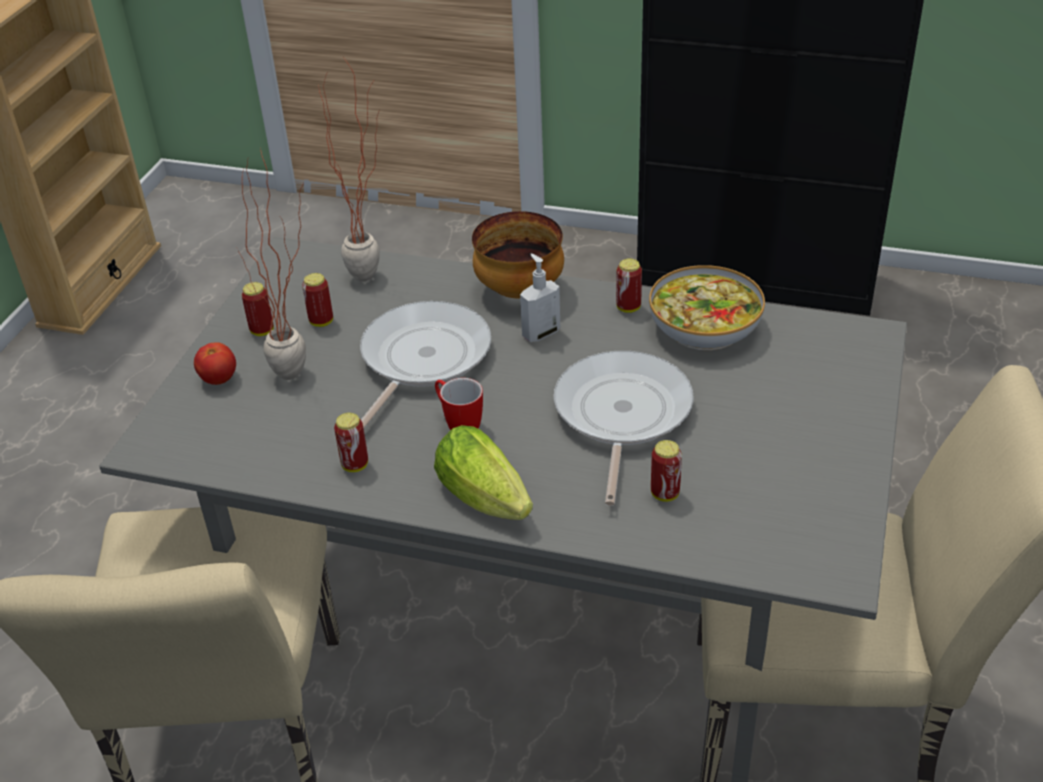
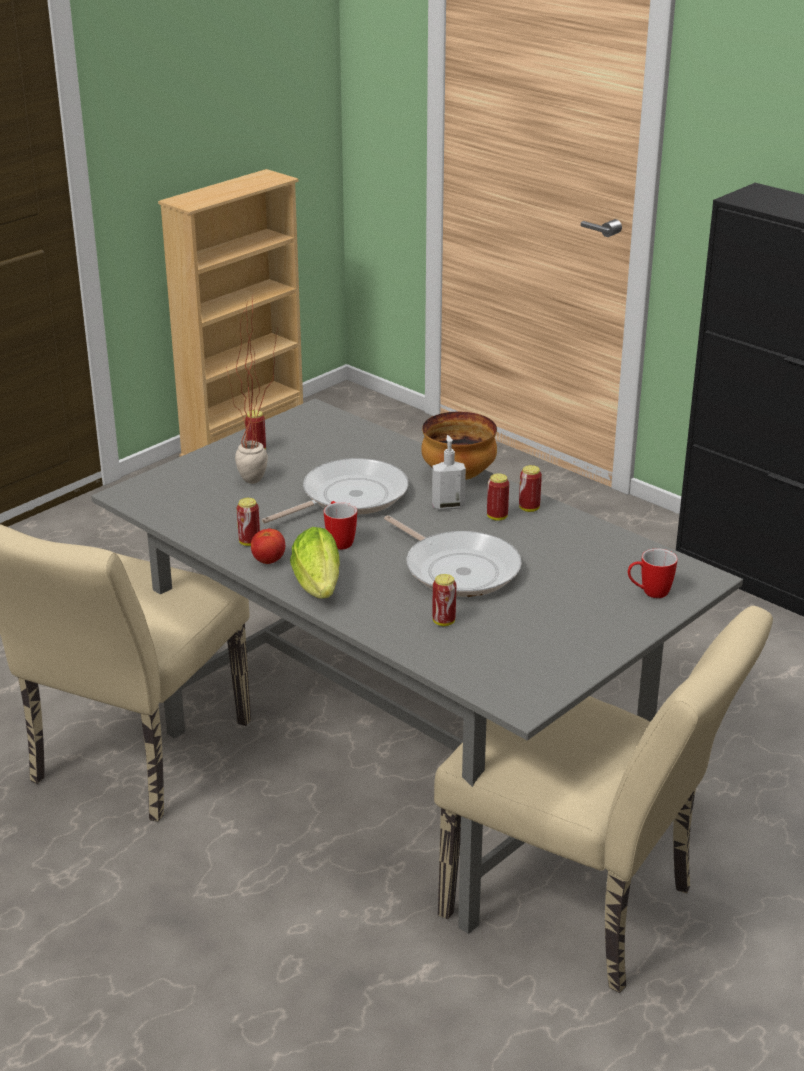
camera: 25 degrees right, 10 degrees down
(219, 379) = (204, 470): tomato -> tomato (268, 560)
(321, 321) = (300, 456): can -> can (497, 517)
(375, 274) = (364, 439): potted plant -> none
(621, 415) = (458, 569): frying pan -> frying pan turned 105 degrees clockwise
(704, 327) = (575, 536): bowl -> none
(837, 374) = (649, 593): none -> mug

